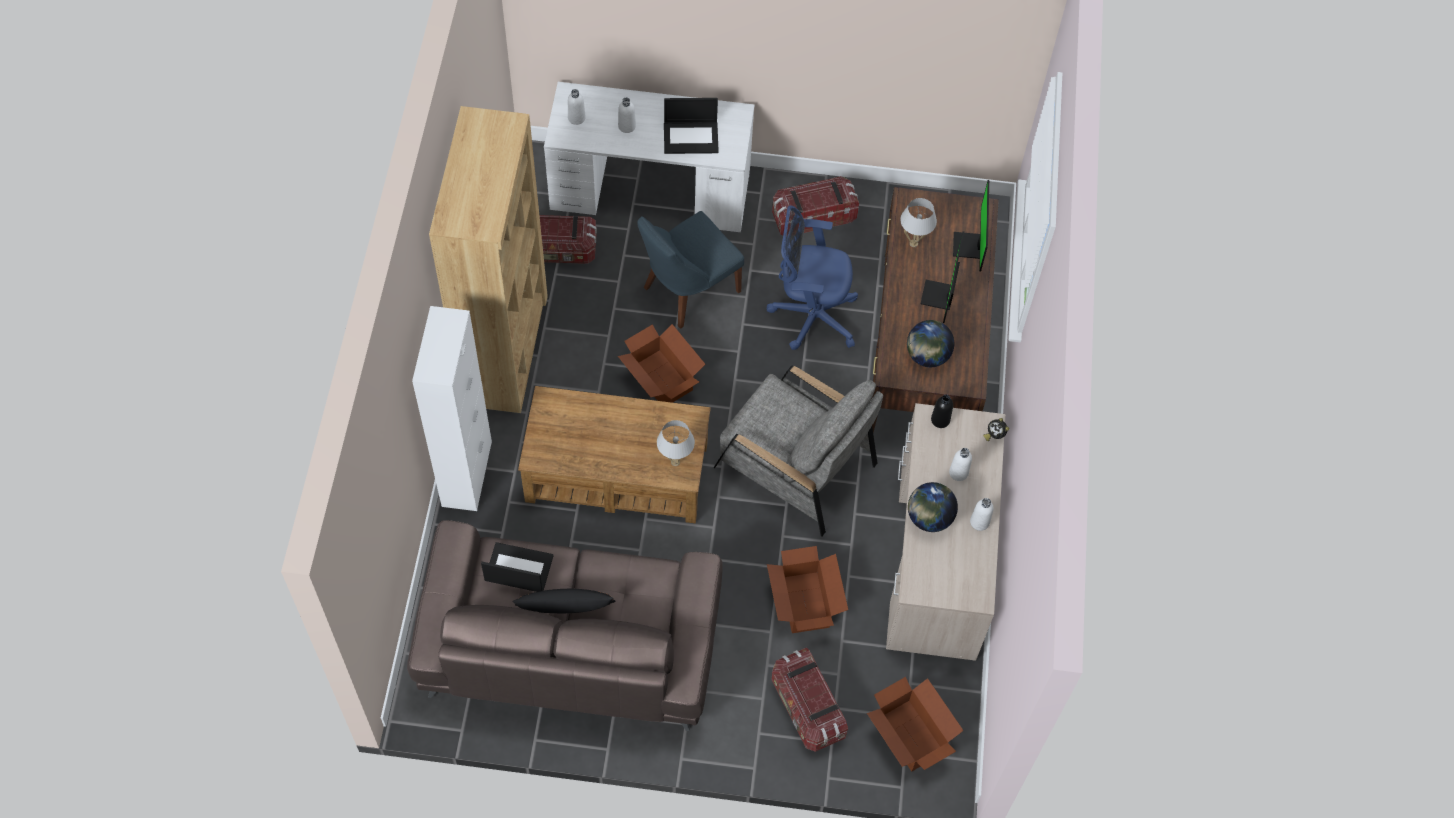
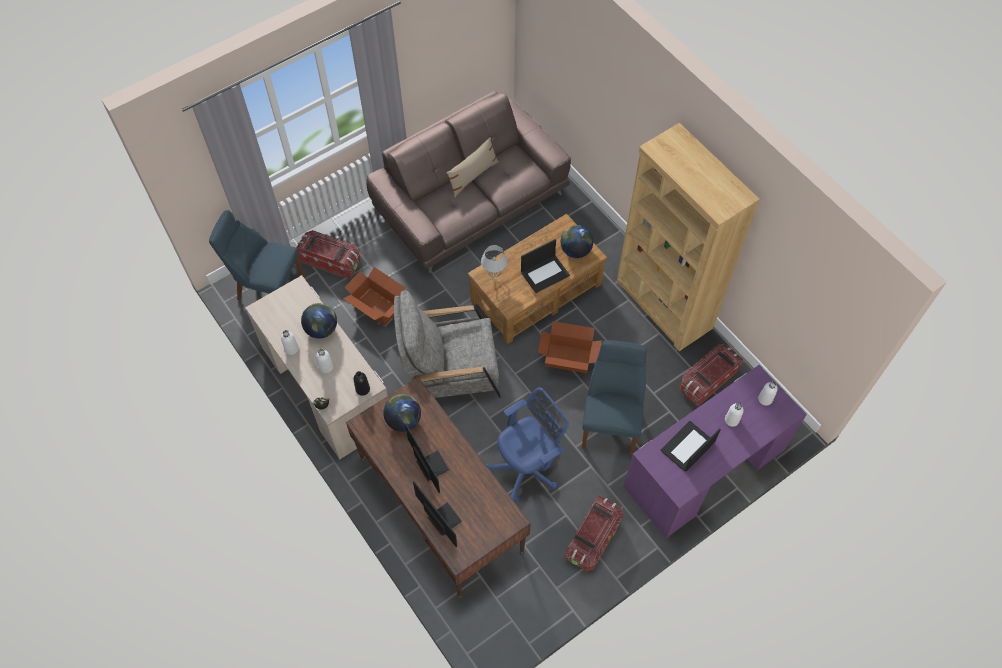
camera: 140 degrees right, 0 degrees up
(467, 474) = (605, 233): white cabinet -> none
(518, 569) = (514, 175): laptop -> laptop (545, 273)
(558, 419) = (575, 250): none -> globe
(565, 610) = (473, 176): black pillow -> beige pillow
(651, 189) = (704, 467): white desk -> purple desk
(910, 736) = (268, 287): cardboard box -> blue chair
(913, 243) = (479, 490): white table lamp -> none

